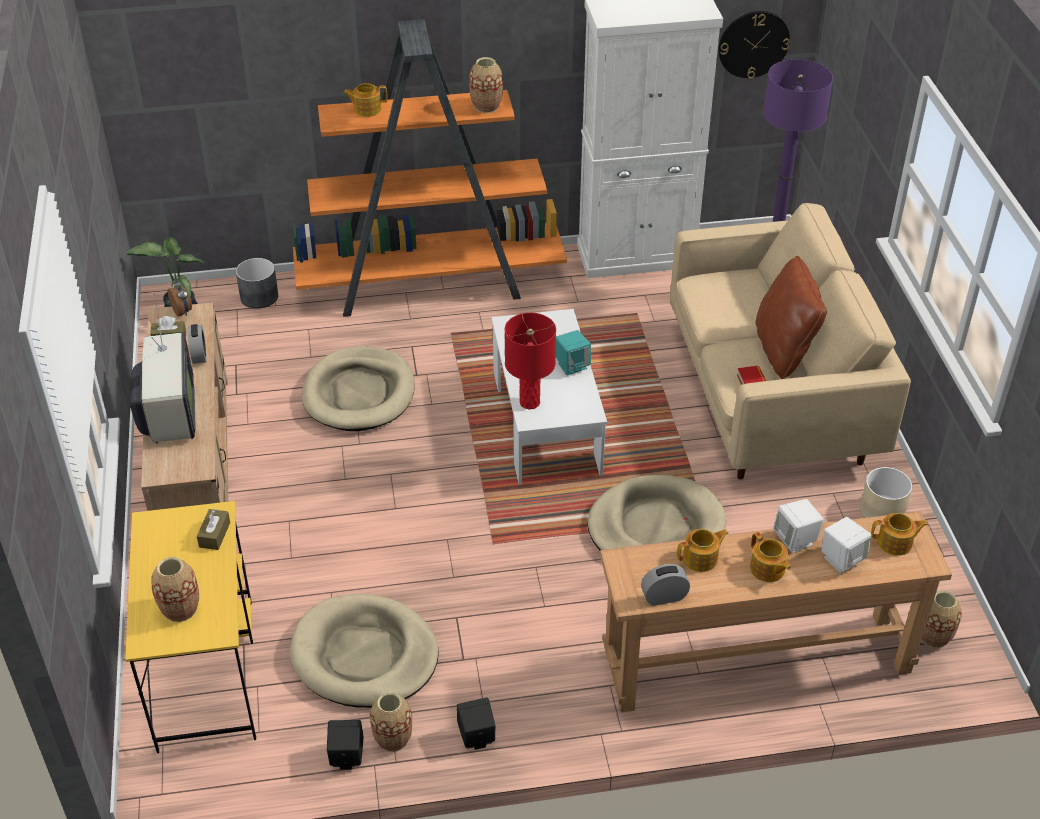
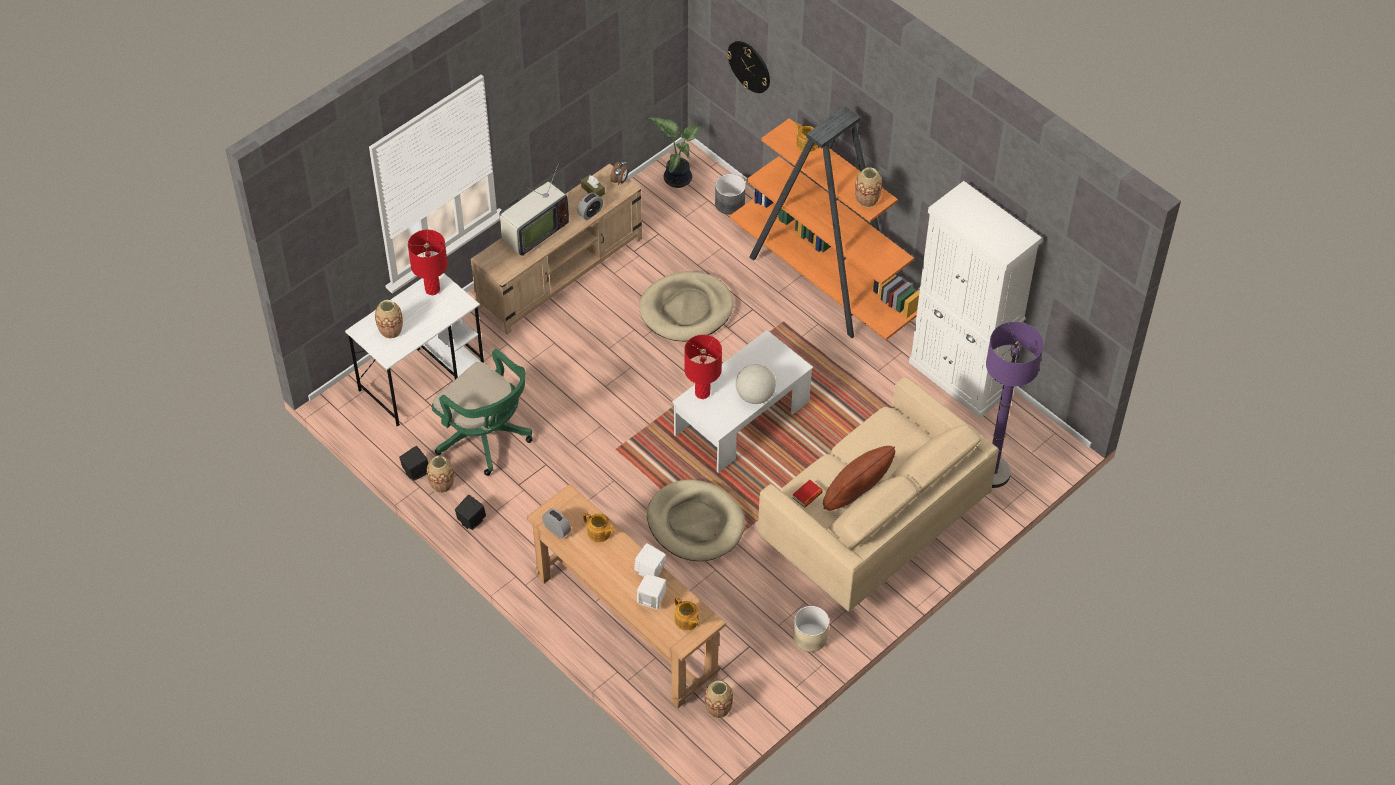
camera: 55 degrees right, 10 degrees up
(162, 533) = (432, 289): none -> red table lamp
(206, 672) = (422, 377): yellow desk -> white desk
(214, 535) = (449, 311): brown tissue box -> none
(364, 655) = (486, 438): beige dog bed -> green office chair
(572, 365) = (755, 396): turquoise speaker -> globe
(753, 44) = (1072, 299): wall clock -> wall clock (749, 66)
(767, 569) = (615, 568): teapot -> none

